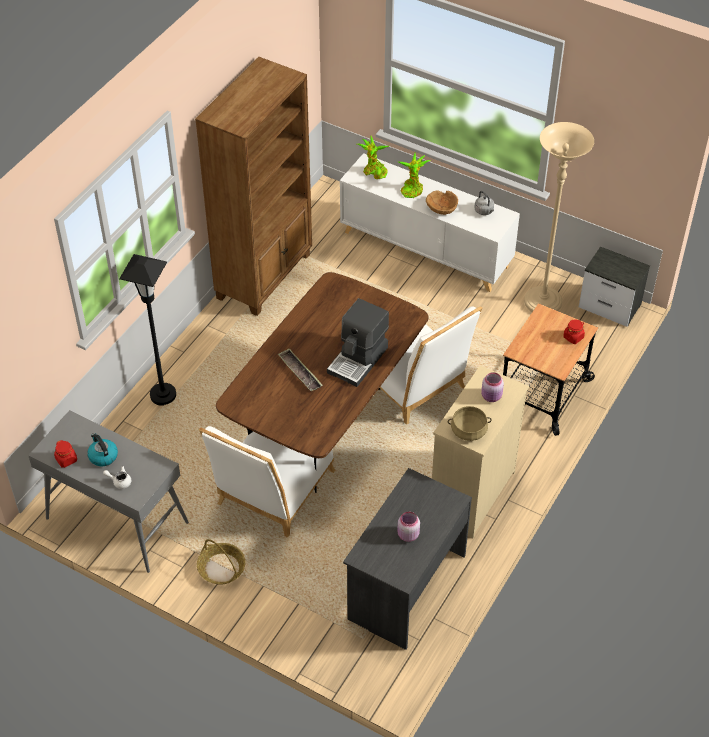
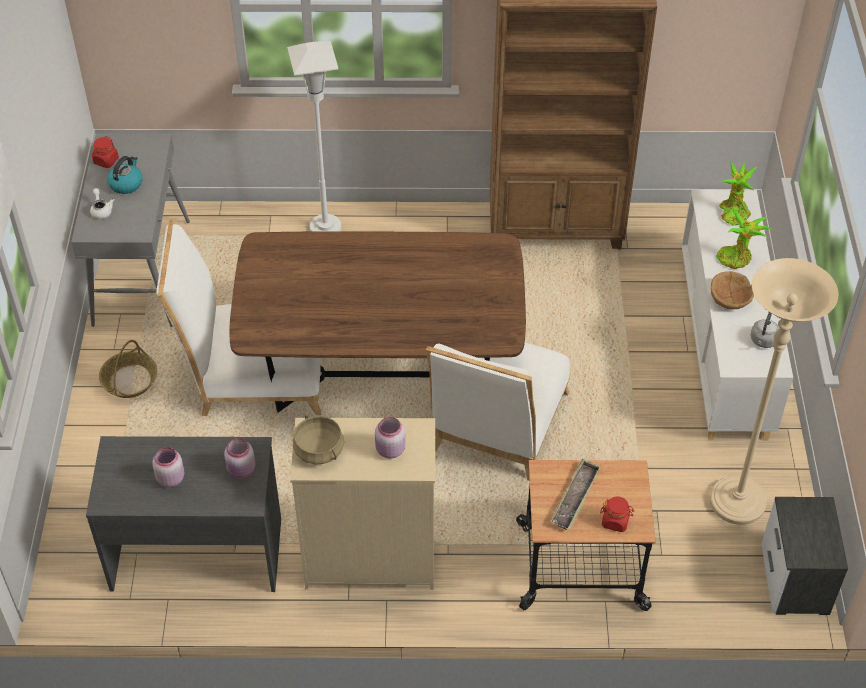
camera: 60 degrees right, 0 degrees up
(163, 395) = (325, 228): black floor lamp -> white floor lamp
(300, 372) = (342, 279): tray -> tray (575, 497)
(358, 360) = (398, 320): coffee machine -> none
(426, 494) = (241, 470): none -> pink jar

